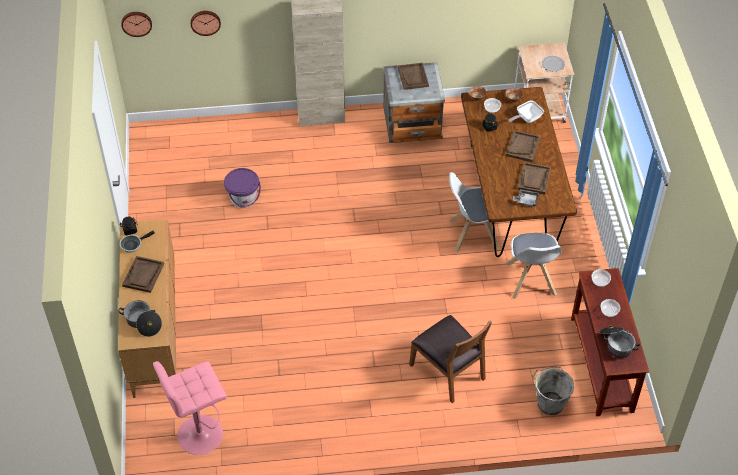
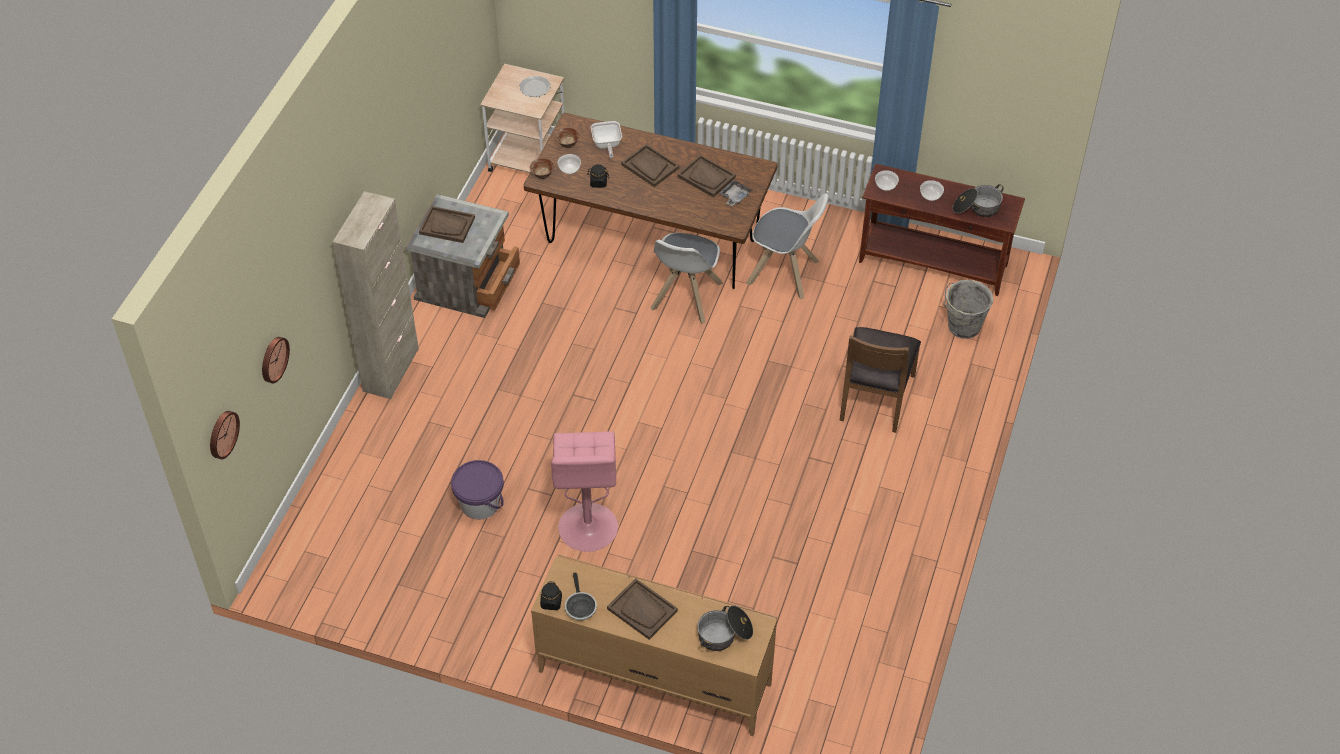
camera: 65 degrees left, 0 degrees up
(199, 434) = (847, 678): pink stool -> pink stool (587, 528)
(448, 371) = (875, 397): brown chair -> brown chair turned 120 degrees clockwise

